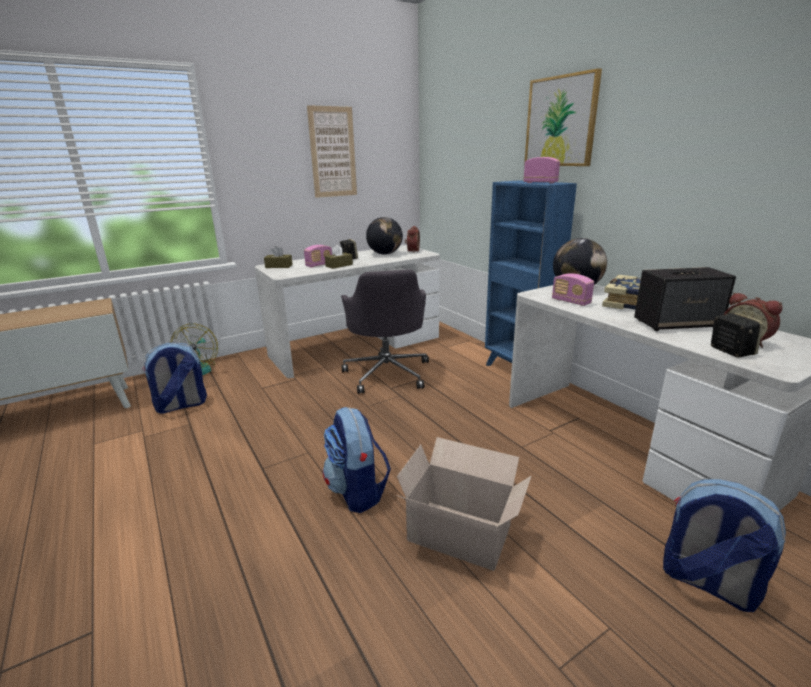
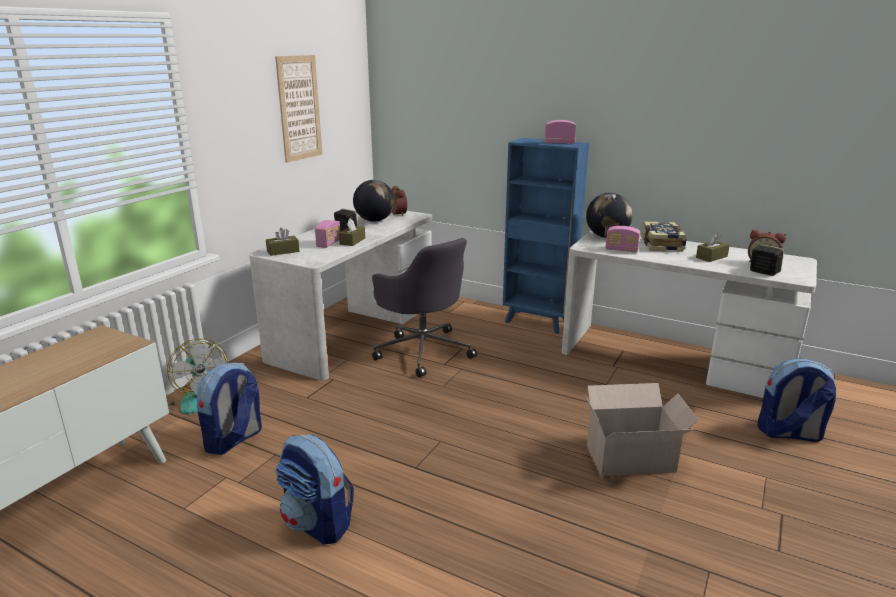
camera: 30 degrees left, 0 degrees up
(357, 491) = (523, 456): backpack -> backpack (318, 523)
(561, 121) = (565, 86): picture -> none
(677, 324) = (711, 257): speaker -> brown tissue box

